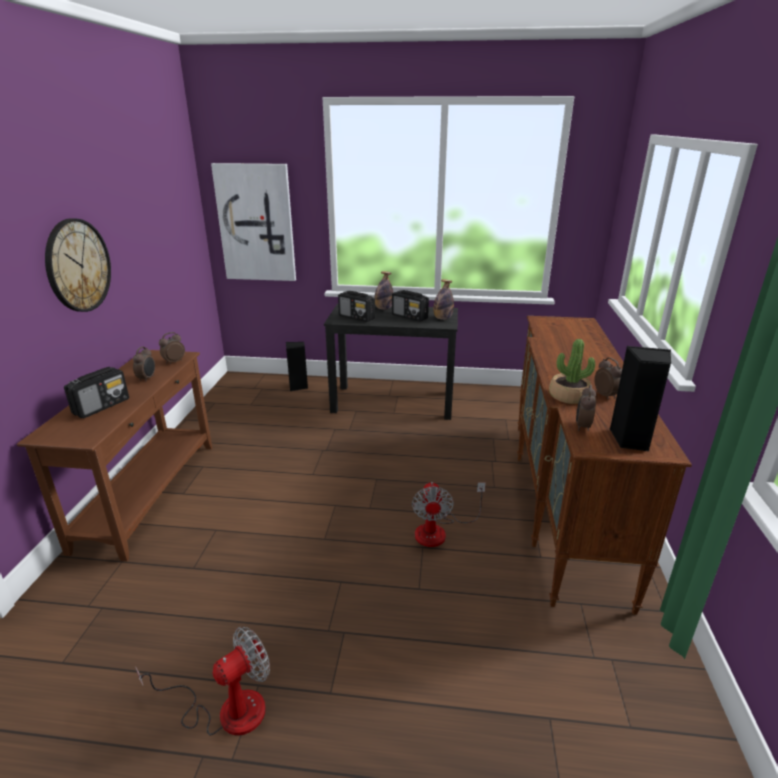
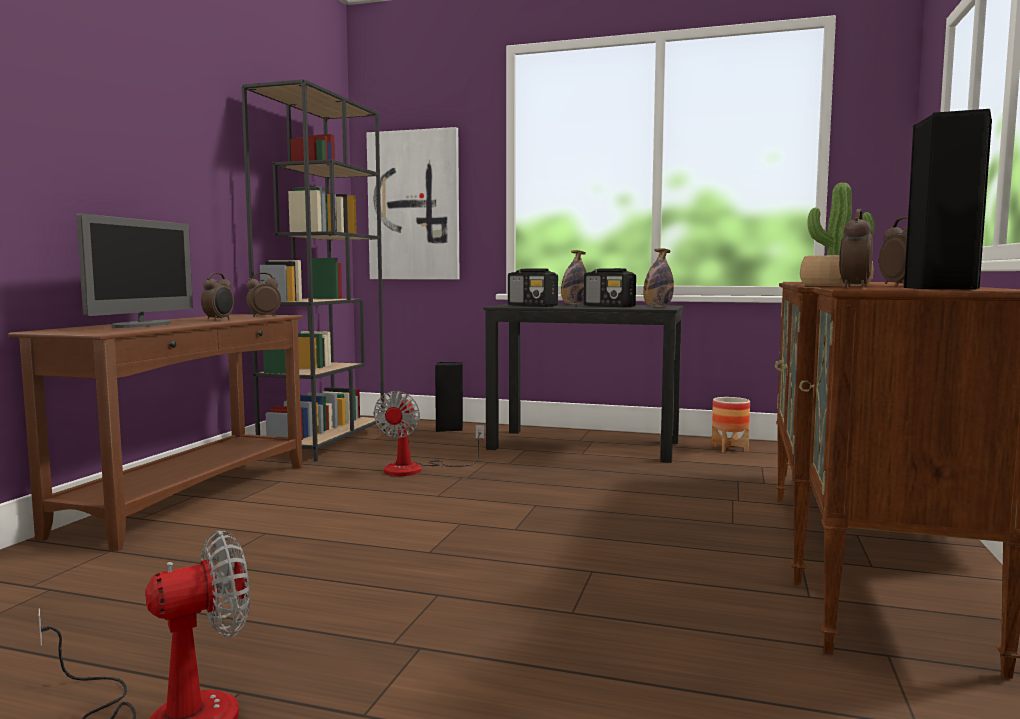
camera: 10 degrees right, 20 degrees down
(78, 265) = (161, 163): wall clock -> none
(102, 406) = (143, 325): radio -> monitor
(217, 412) = (325, 442): none -> bookcase
(439, 531) = (626, 557): fan -> fan (416, 469)
(484, 398) = (729, 448): none -> planter

